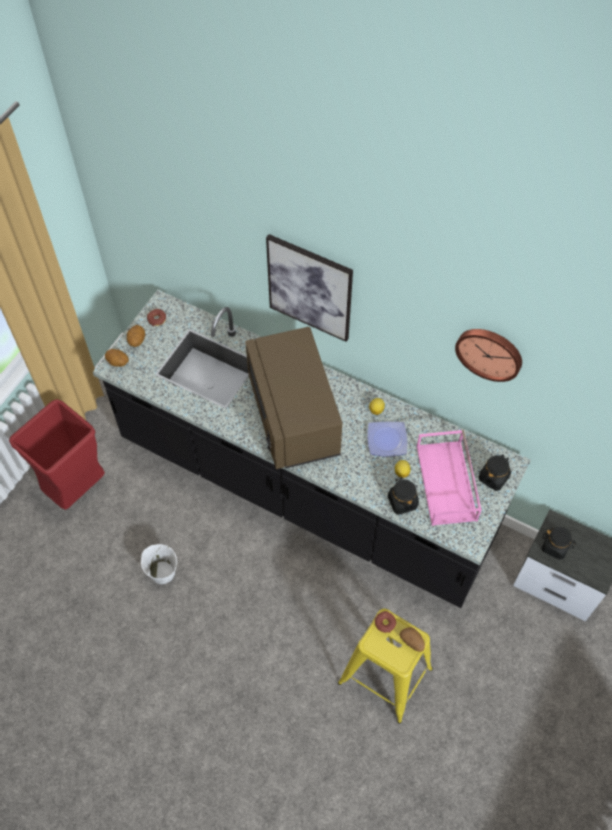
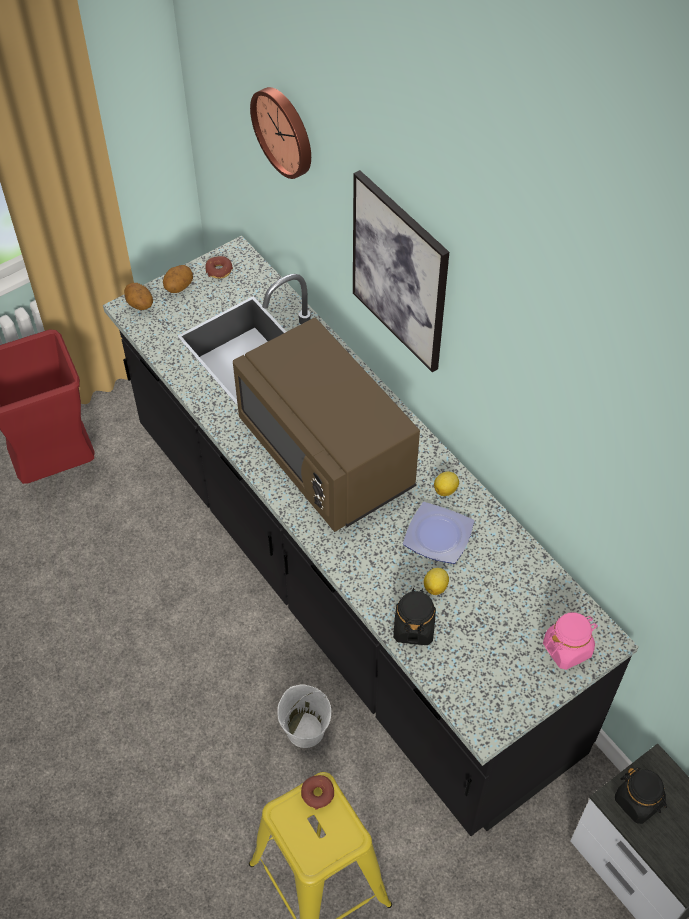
camera: 25 degrees right, 5 degrees down
(162, 572) = (102, 613): white bucket -> white bucket (305, 730)
(294, 416) = (327, 455): brown microwave -> brown microwave turned 45 degrees counterclockwise
(412, 642) = (342, 838): potato -> none
(447, 483) = (494, 629): pink tray -> none
(490, 352) = (604, 440): wall clock -> wall clock (285, 131)
(493, 477) = (567, 649): black jar -> pink jar

